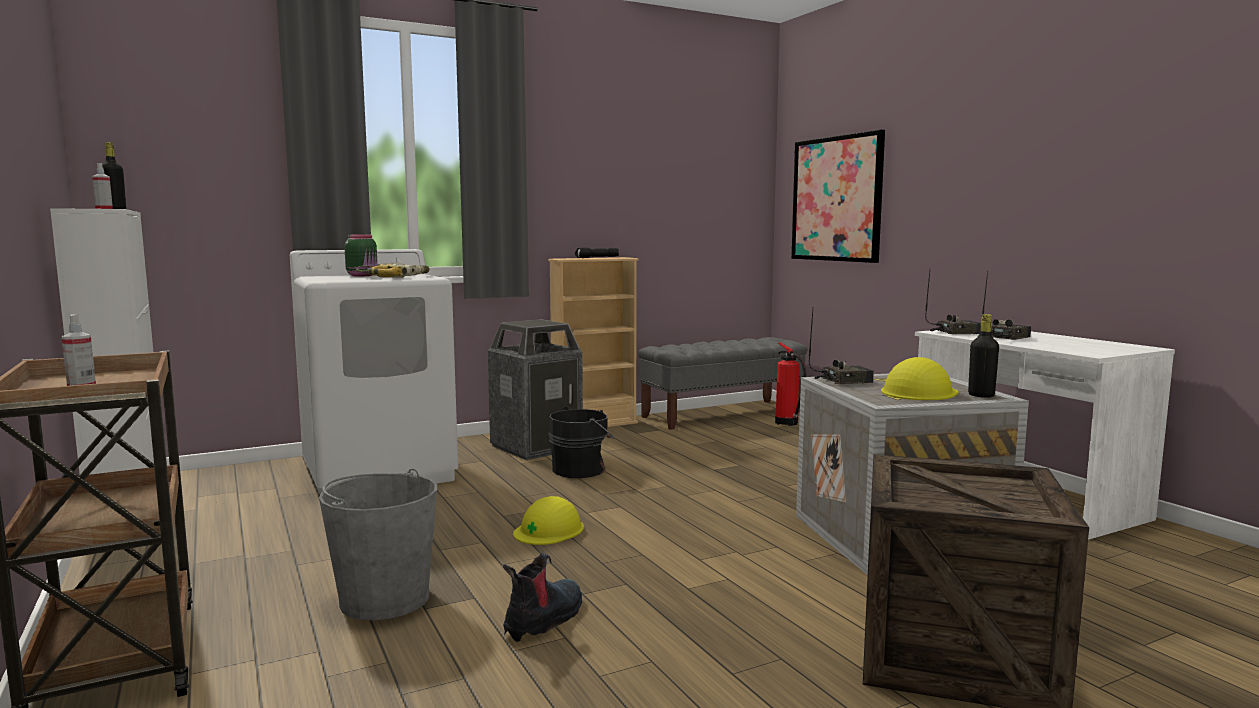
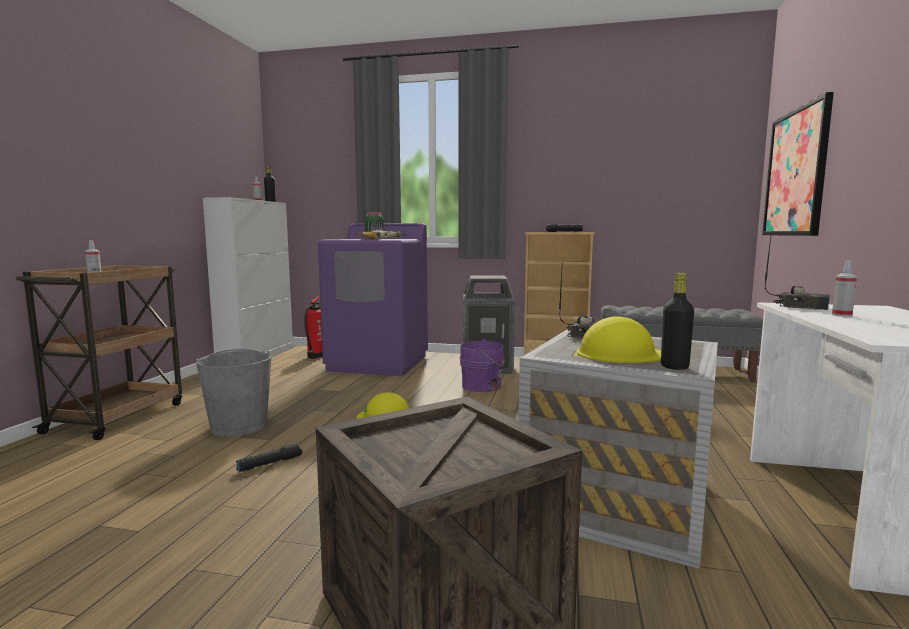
camera: 40 degrees right, 0 degrees up
(380, 472) = (378, 363): white washing machine -> purple washing machine
(545, 619) = (270, 463): boot -> black flashlight
(581, 469) = (483, 386): black bucket -> purple bucket
(787, 423) = (719, 388): fire extinguisher -> fire extinguisher (315, 357)
(1003, 337) = (842, 315): radio -> spray bottle

